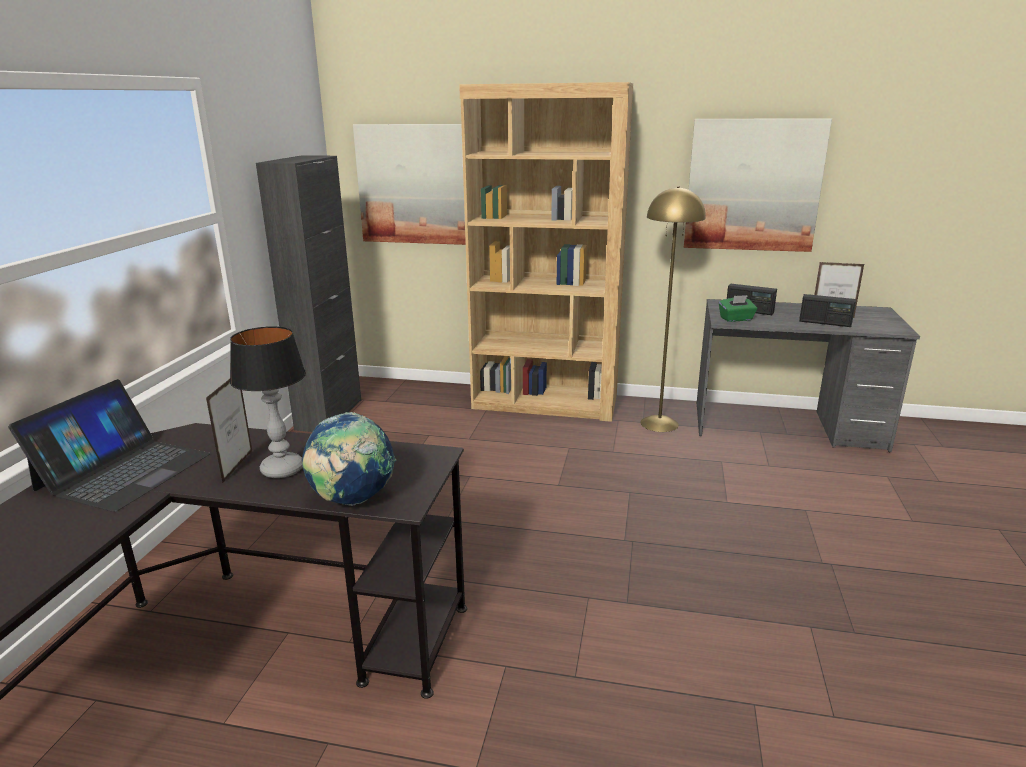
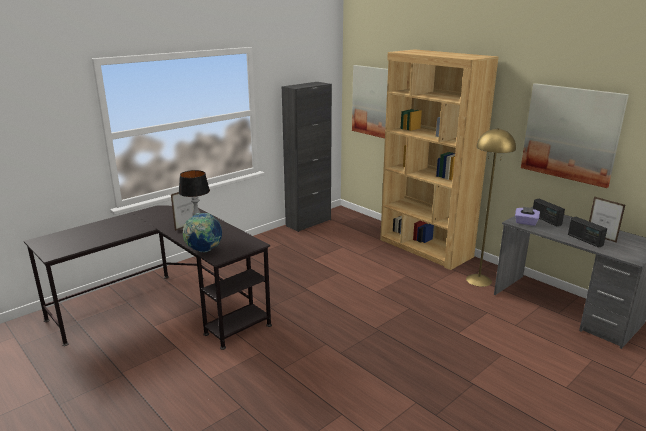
camera: 35 degrees right, 0 degrees up
(123, 471) = (153, 217): laptop -> none
(736, 319) = (525, 223): green tissue box -> purple tissue box

